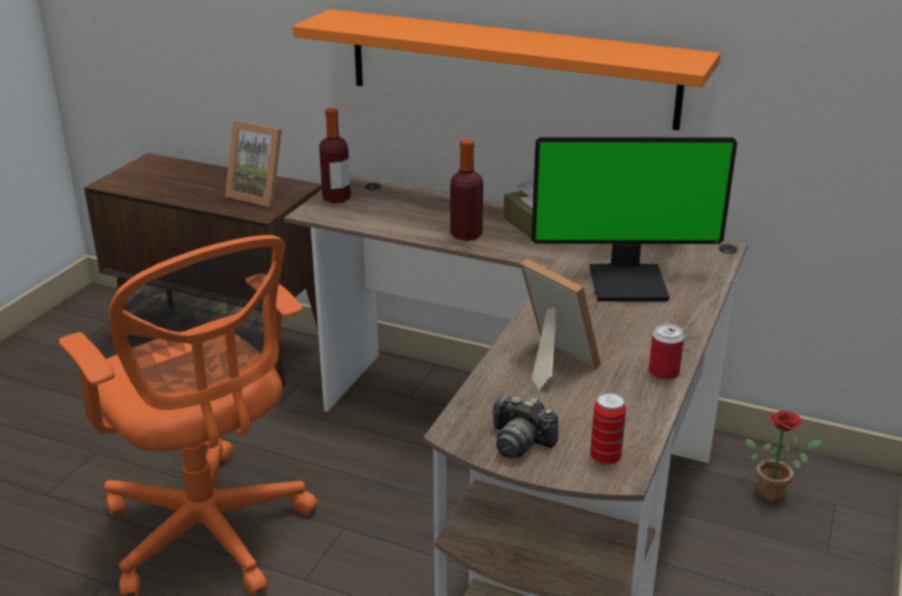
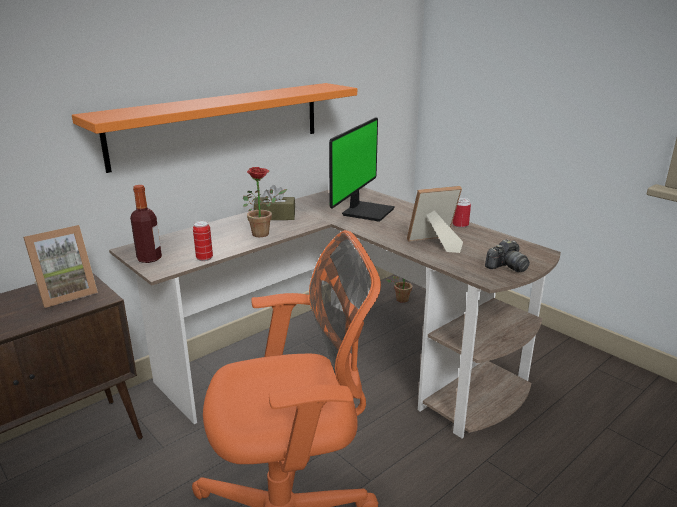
camera: 65 degrees left, 5 degrees down
(466, 235) = (264, 233): bottle -> potted plant
(605, 458) = (529, 252): can -> can (204, 258)

